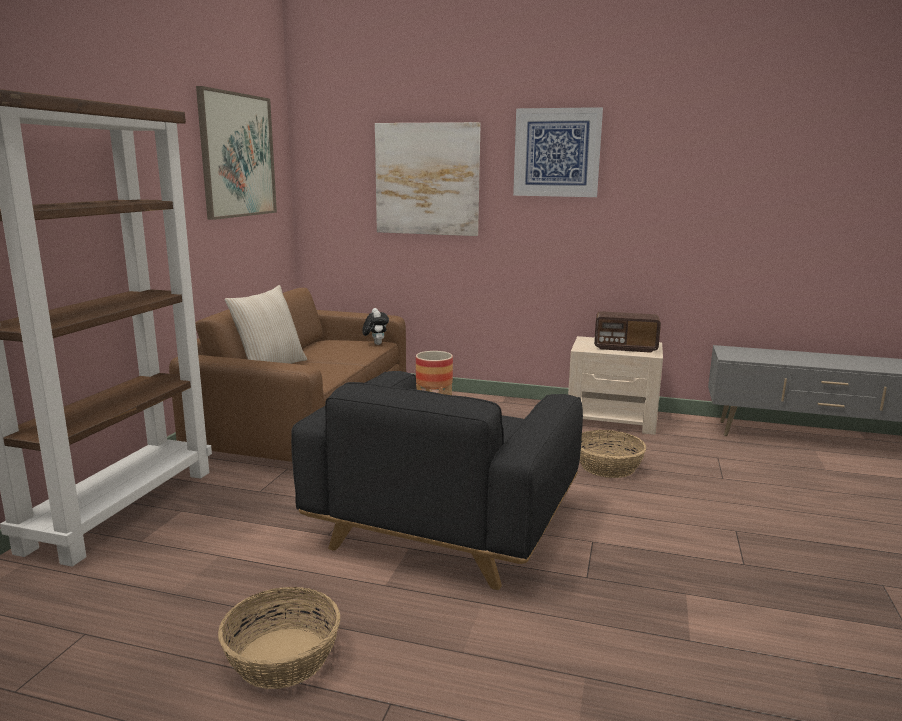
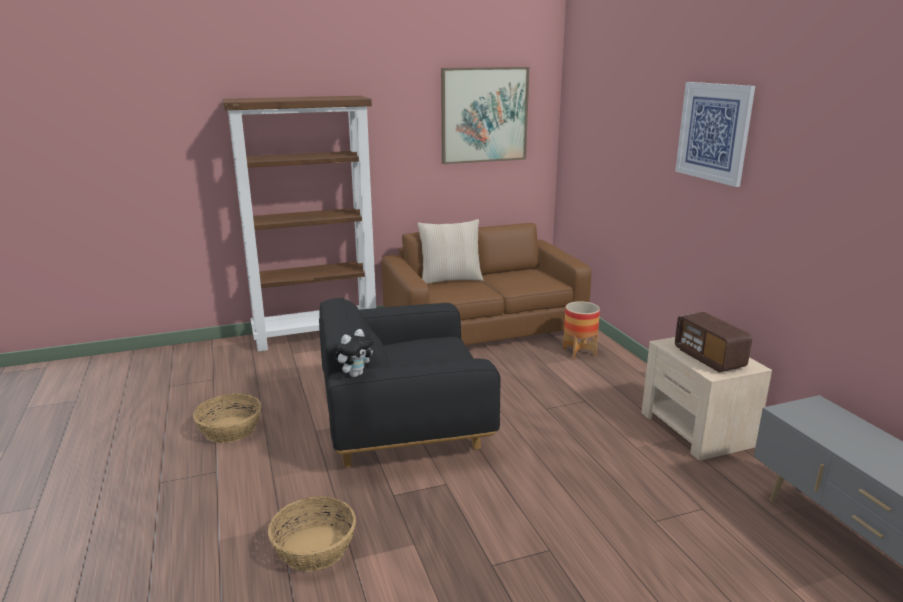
camera: 55 degrees right, 5 degrees up
(375, 344) = (551, 283): plush toy -> plush toy (355, 374)
(427, 179) = (626, 144): picture -> none
(607, 466) = (585, 455): basket -> basket (314, 548)

